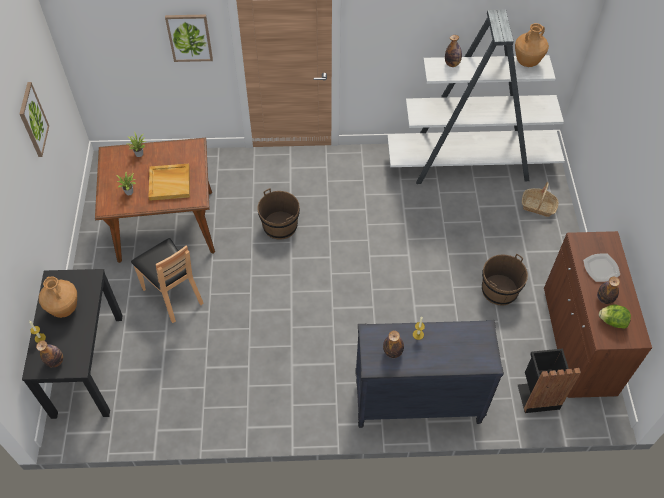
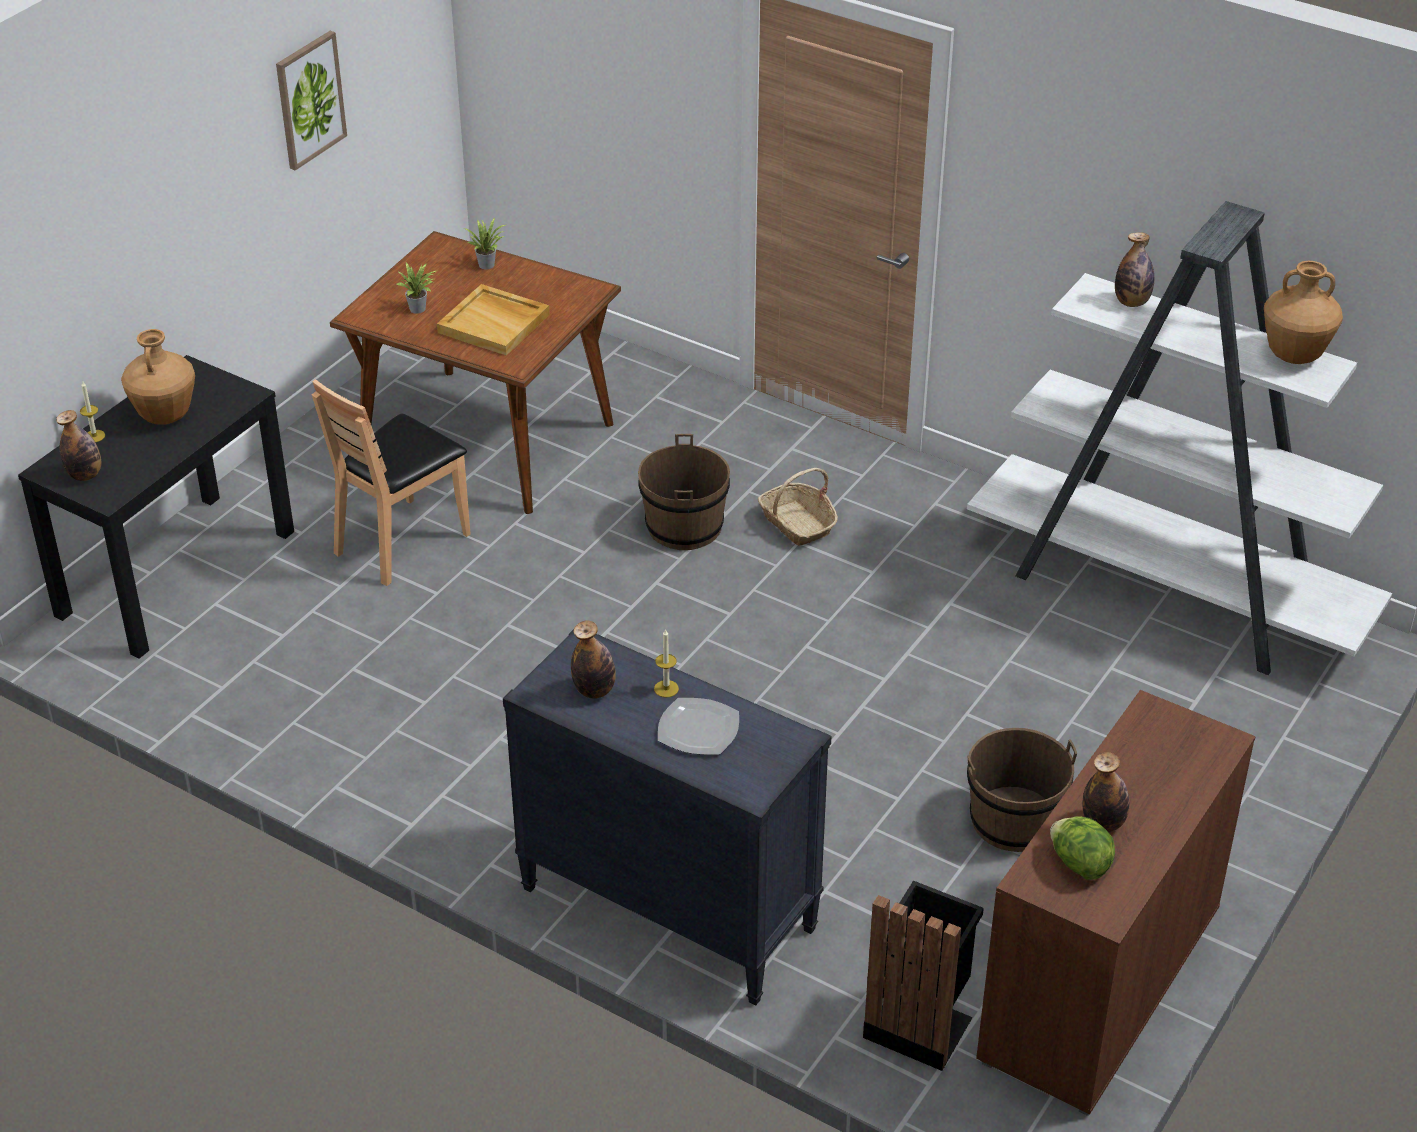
camera: 35 degrees right, 15 degrees down
(173, 295) = (402, 542): brown chair -> brown chair turned 45 degrees clockwise
(189, 37) = (670, 85): picture -> none
(538, 206) = (1244, 725): basket -> basket (797, 523)
(601, 268) = (1150, 775): plate -> plate (699, 730)

